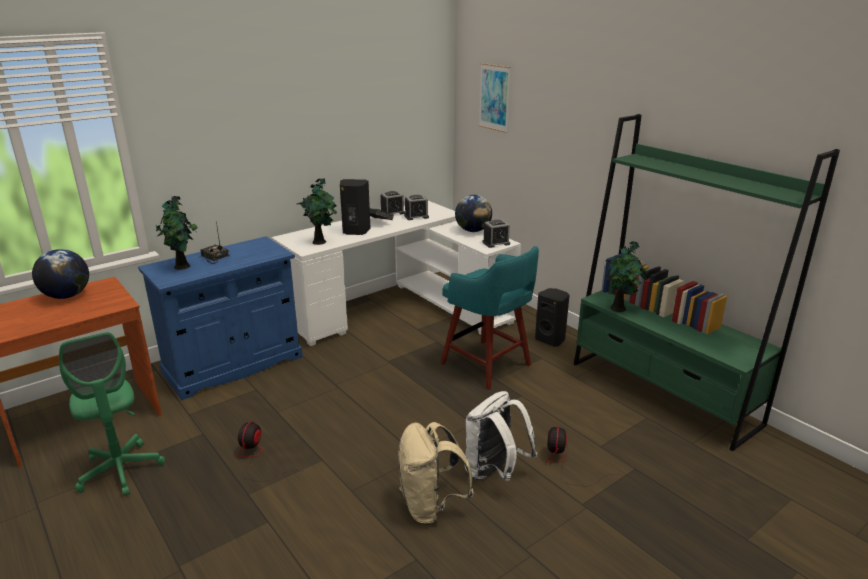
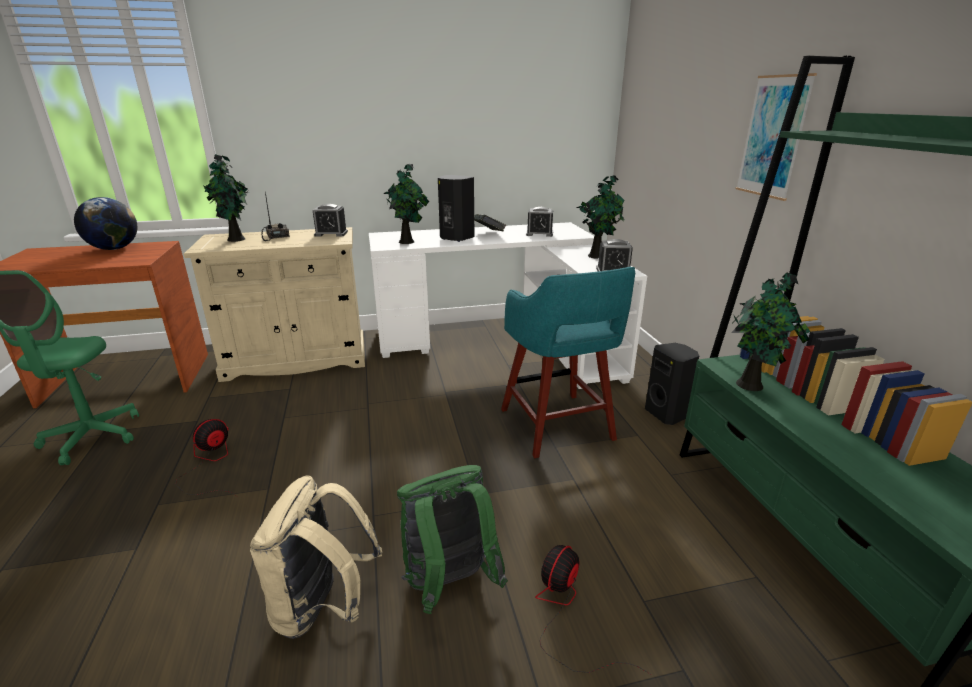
camera: 25 degrees right, 0 degrees up
(233, 365) = (296, 360): blue cabinet -> beige cabinet
(392, 212) = (517, 228): alarm clock -> alarm clock (331, 233)
(473, 230) = (597, 256): globe -> potted plant
(494, 97) = (658, 86): picture -> picture (773, 137)
(494, 472) = (449, 584): white backpack -> green backpack

